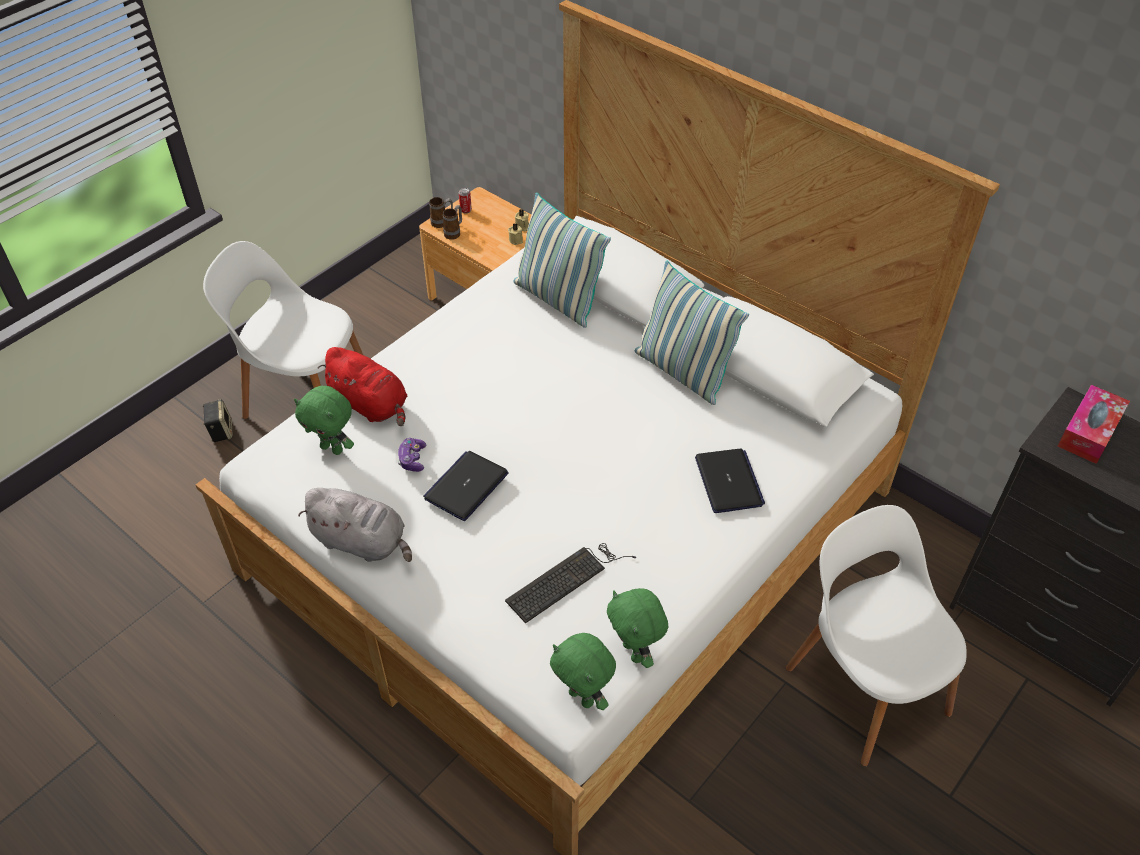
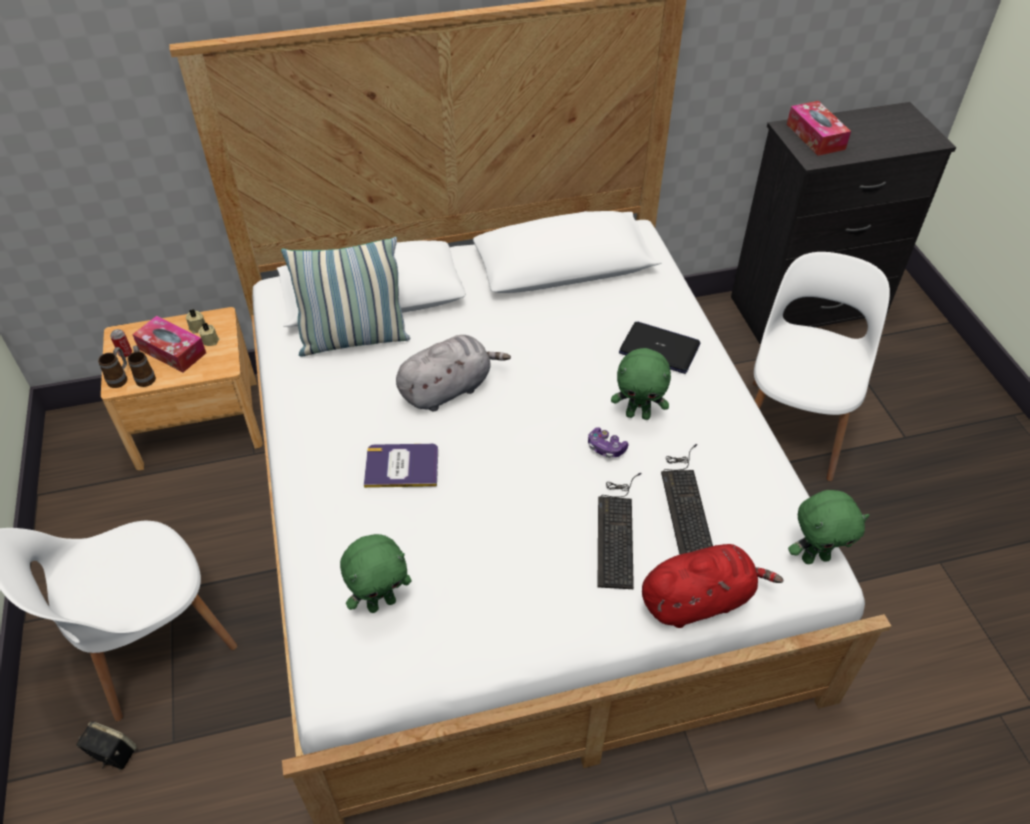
camera: 55 degrees left, 0 degrees up
(362, 542) = (524, 637): grey plush toy -> grey plush toy (448, 389)
(371, 405) = (349, 542): red plush toy -> red plush toy (699, 600)
(412, 459) = (457, 542): game controller -> game controller (606, 448)
(458, 393) = (402, 466): none -> book
(466, 486) = (525, 518): laptop -> none
(488, 229) = (172, 351): none -> tissue box
(502, 548) = (617, 530): none -> keyboard
(635, 652) = (790, 498): green plush toy -> green plush toy (638, 414)
(682, 372) = (519, 311): pillow -> none
(864, 685) = (792, 426): white chair -> white chair turned 105 degrees clockwise

